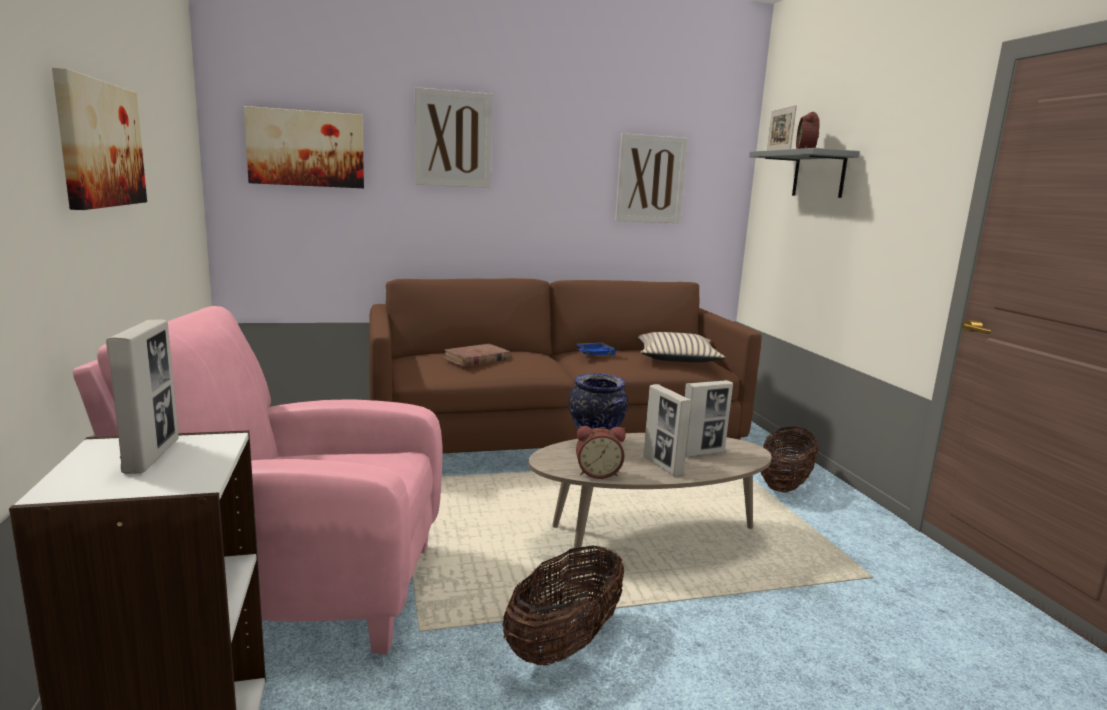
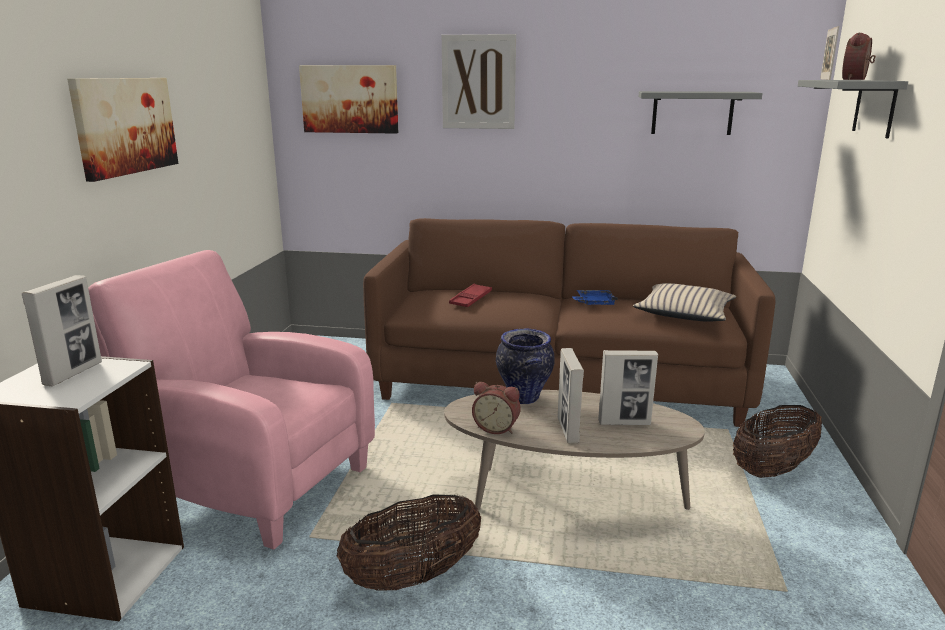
camera: 25 degrees right, 5 degrees up
(476, 359) = (471, 299): brown book -> red tray
(650, 179) = (692, 113): picture -> grey shelf

